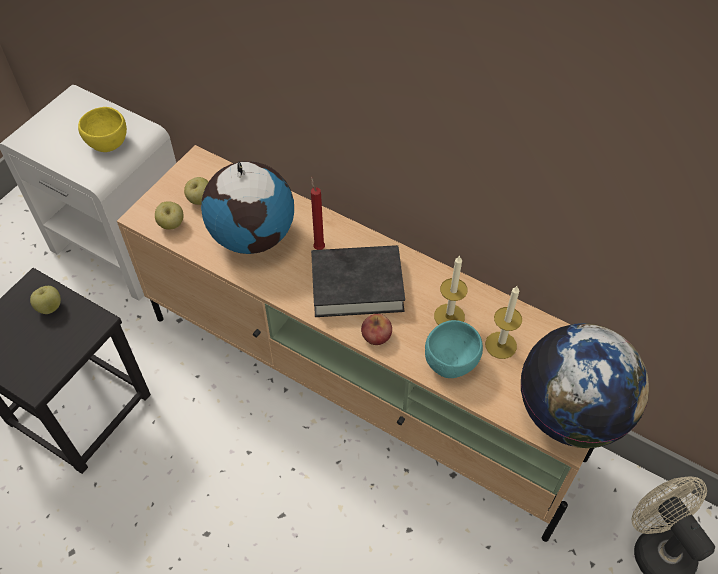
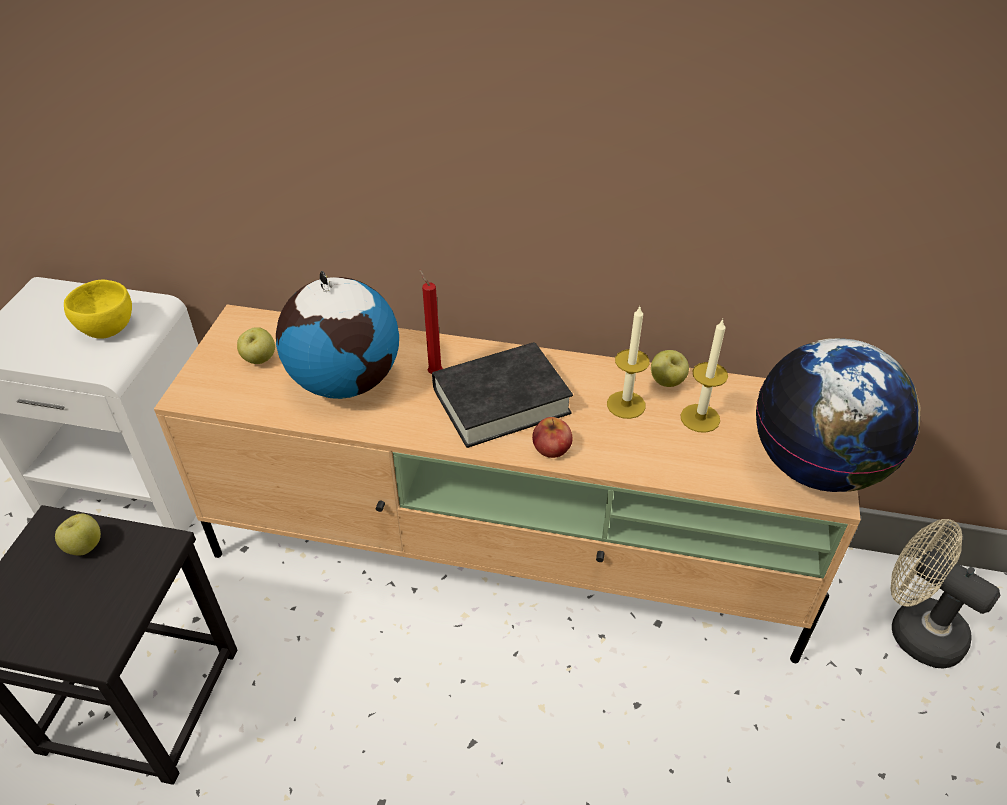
camera: 20 degrees left, 10 degrees down
(171, 224) = (232, 394): apple -> apple (667, 382)
(449, 362) = (652, 451): turquoise bowl -> none

